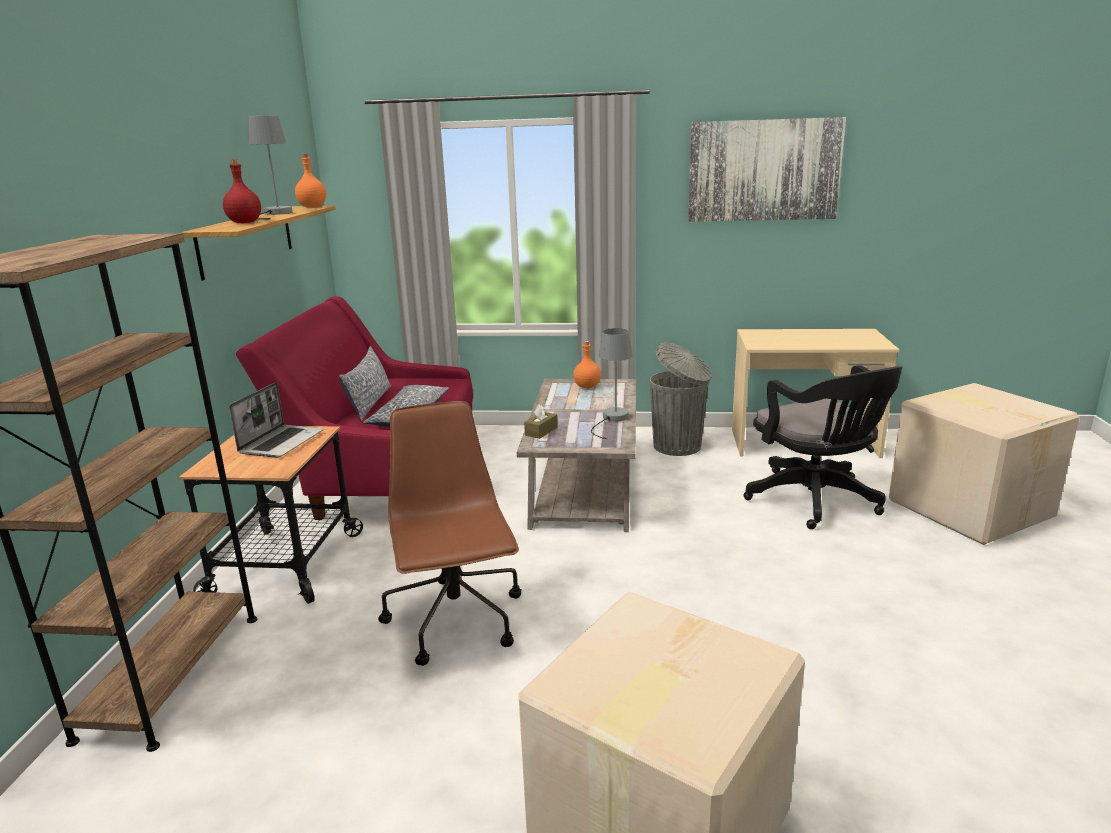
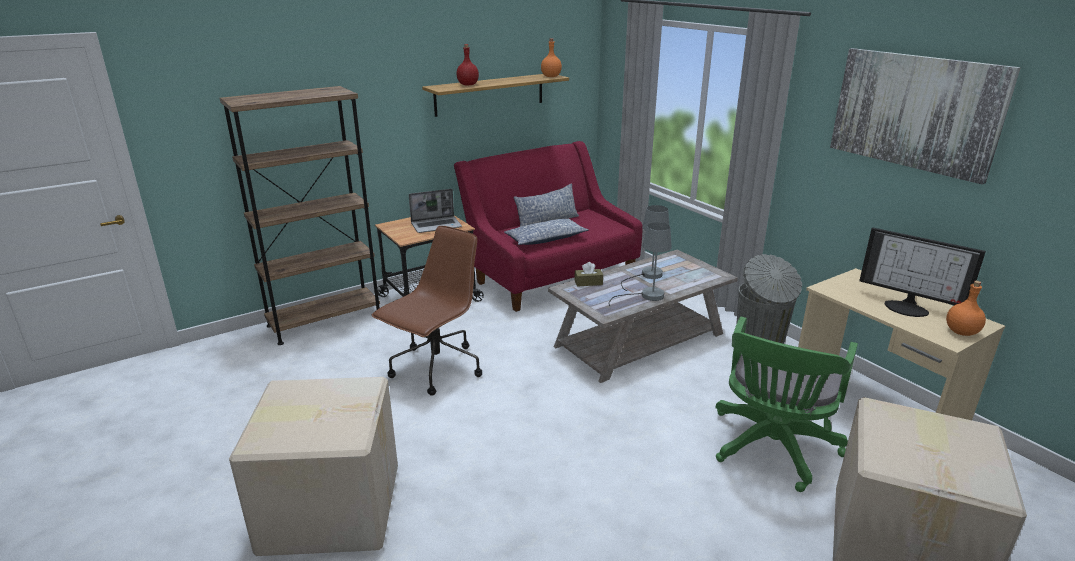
camera: 50 degrees right, 5 degrees up
(275, 214) = (509, 79): grey table lamp -> grey table lamp (647, 276)
(587, 386) = (688, 267): orange bottle -> orange bottle (961, 332)
(817, 501) = (771, 449): black office chair -> green office chair
(819, 338) = (907, 307): none -> monitor

